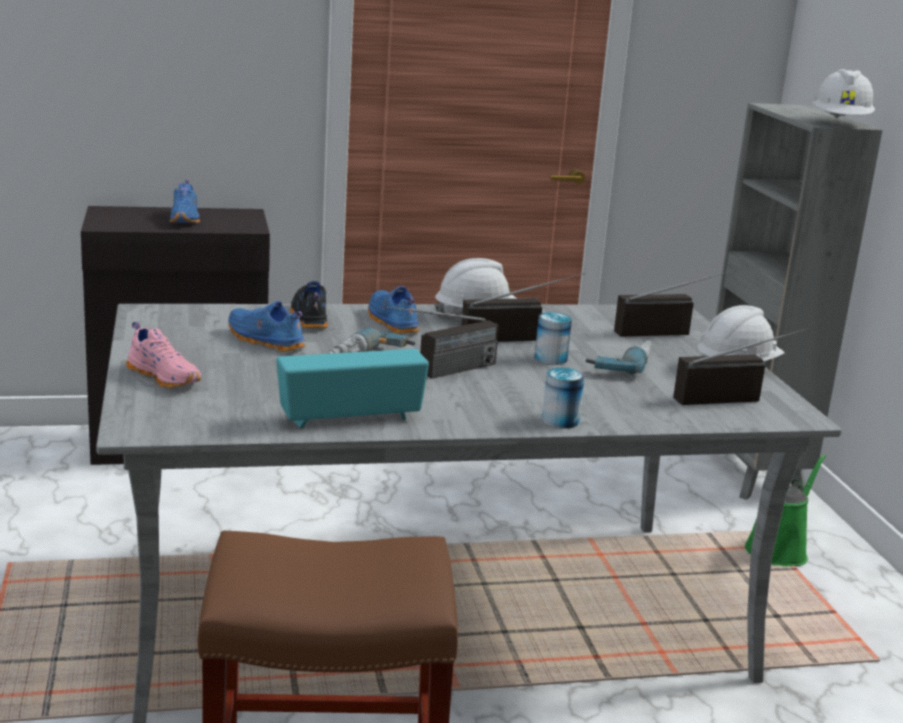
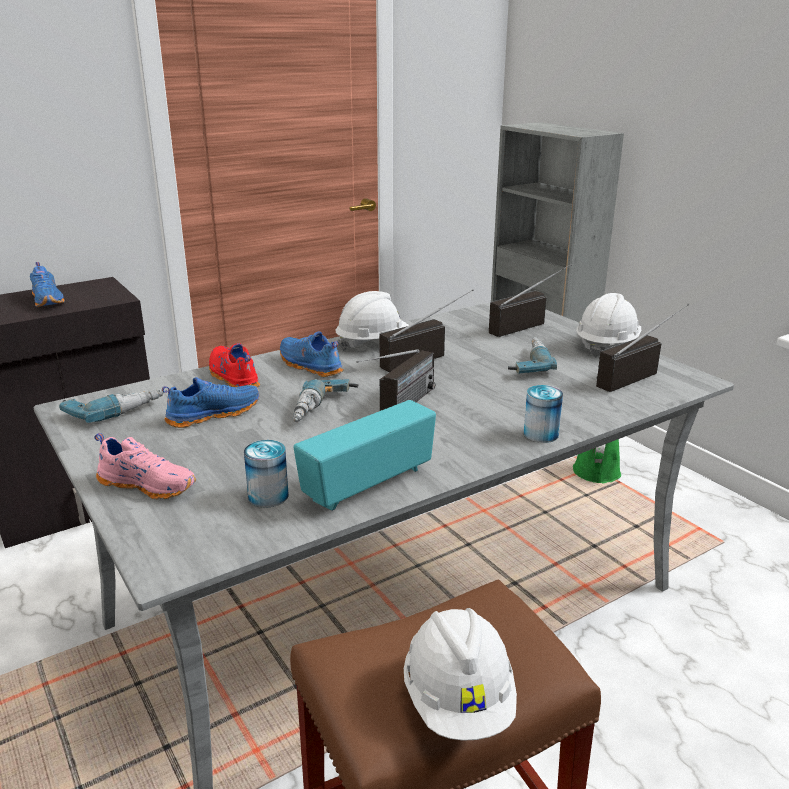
camera: 20 degrees left, 5 degrees up
(182, 319) = (114, 409): none -> power drill
(264, 341) = (213, 414): blue shoe -> blue shoe turned 135 degrees clockwise
(308, 317) = (232, 377): black shoe -> red shoe
(550, 359) = (470, 371): can -> can (268, 496)
(840, 123) = (591, 132): white hard hat -> white hard hat (459, 701)

